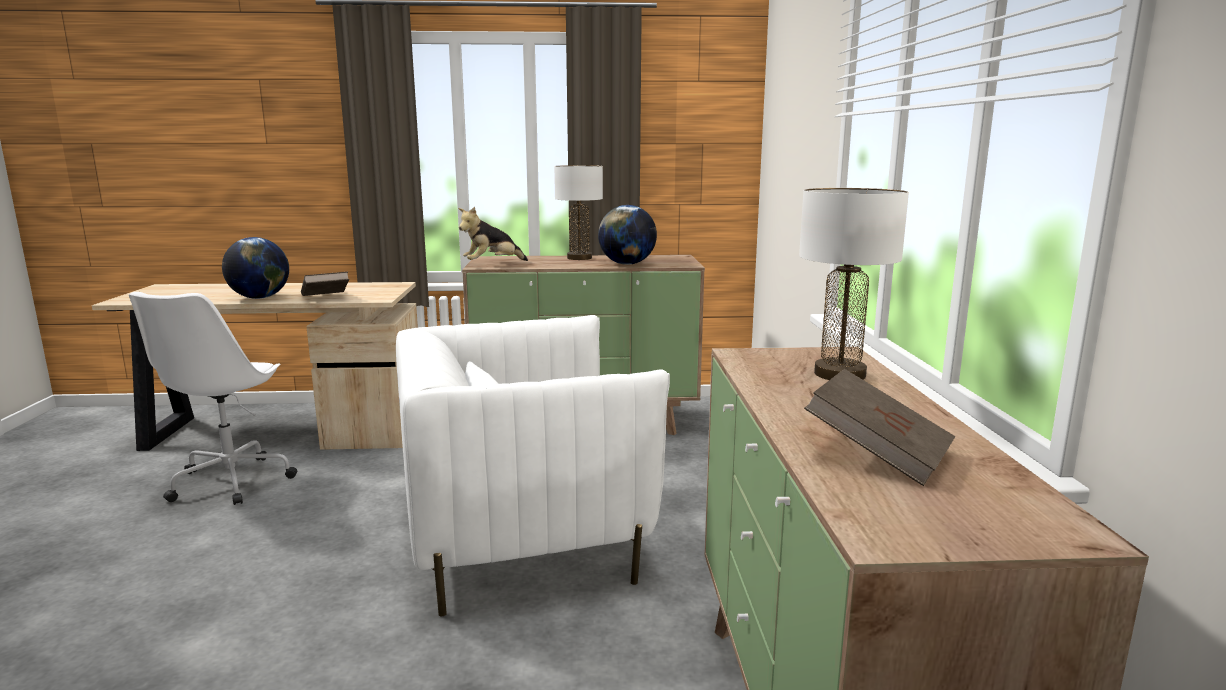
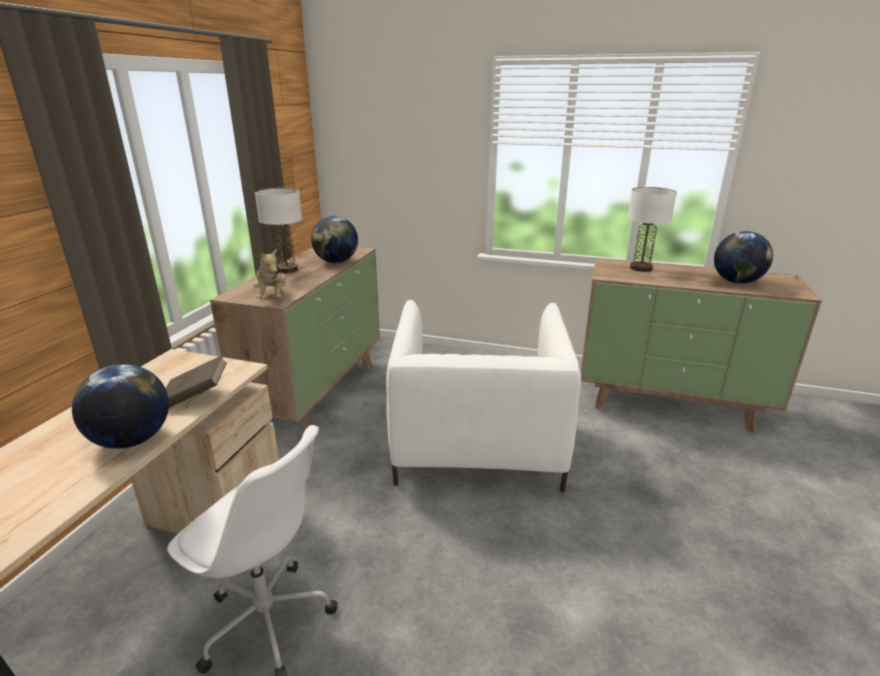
camera: 70 degrees left, 10 degrees up
(877, 455) = (736, 282): brown book -> globe

